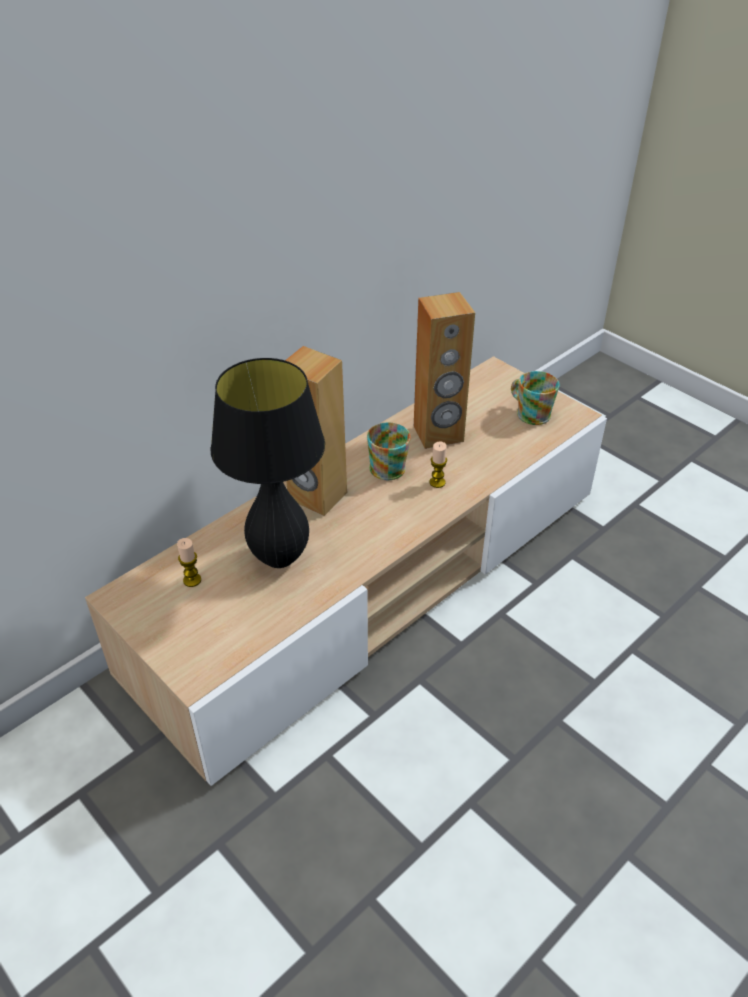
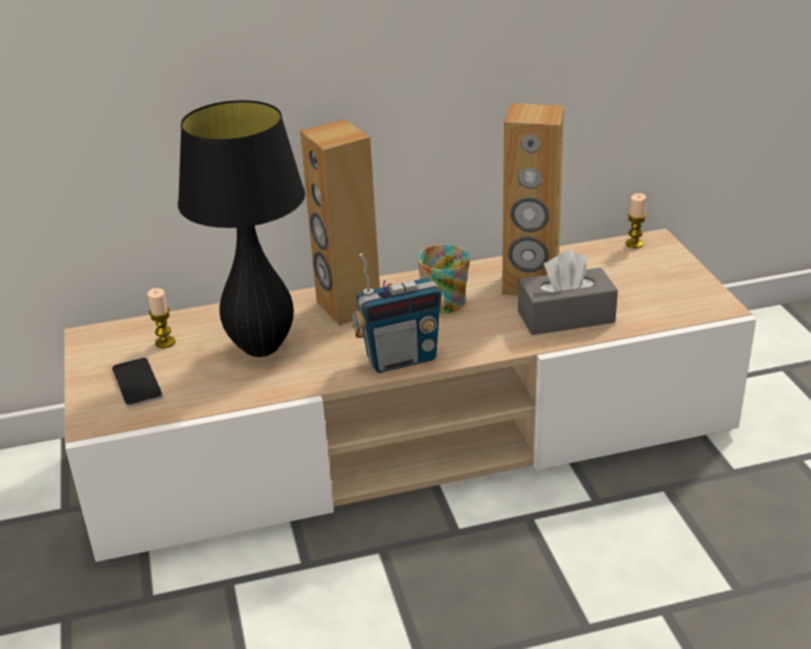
camera: 30 degrees right, 10 degrees down
(202, 628) = (137, 383): none -> phone
(397, 531) = (401, 359): none -> radio
(437, 482) = (486, 327): candle -> candle (634, 244)
(485, 455) = (566, 317): none -> grey tissue box
(529, 412) = (659, 290): mug -> none

